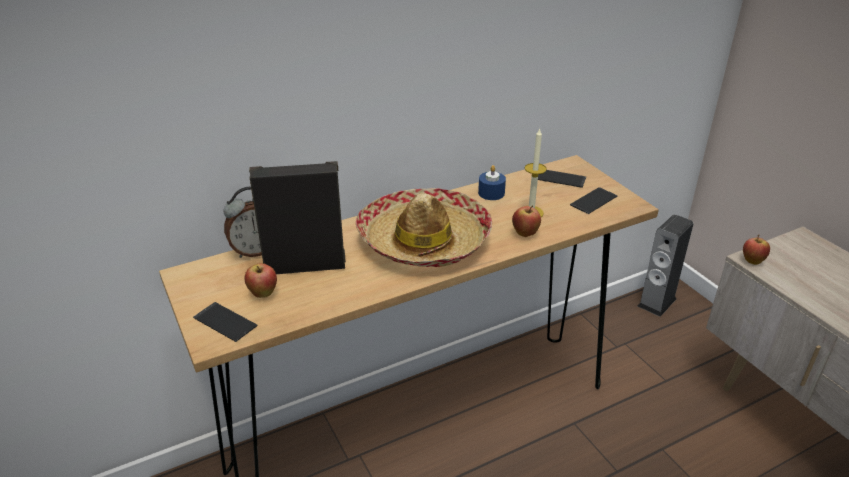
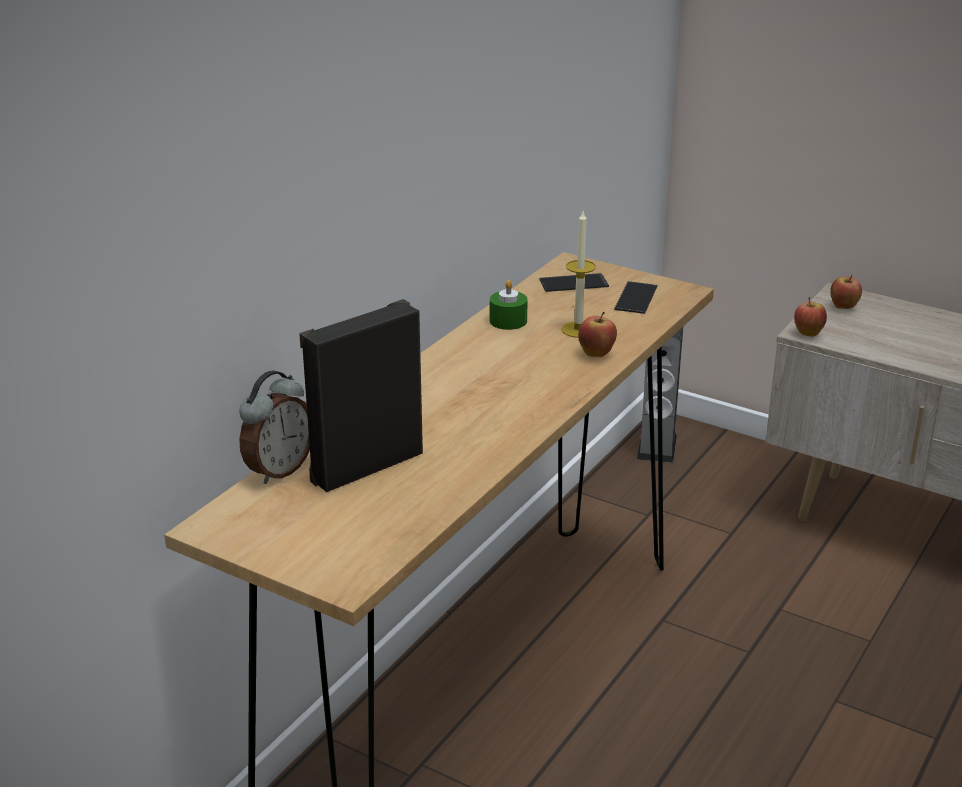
camera: 30 degrees left, 5 degrees down
(225, 322) = (337, 557): phone -> none
(263, 294) = (350, 513): apple -> apple (843, 308)
(424, 240) = (485, 395): hat -> none
(491, 193) = (508, 321): blue candle -> green candle

